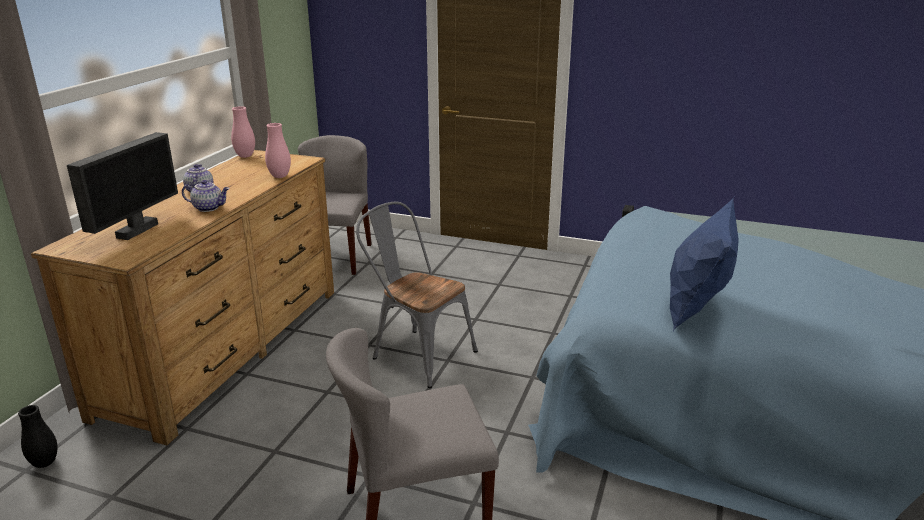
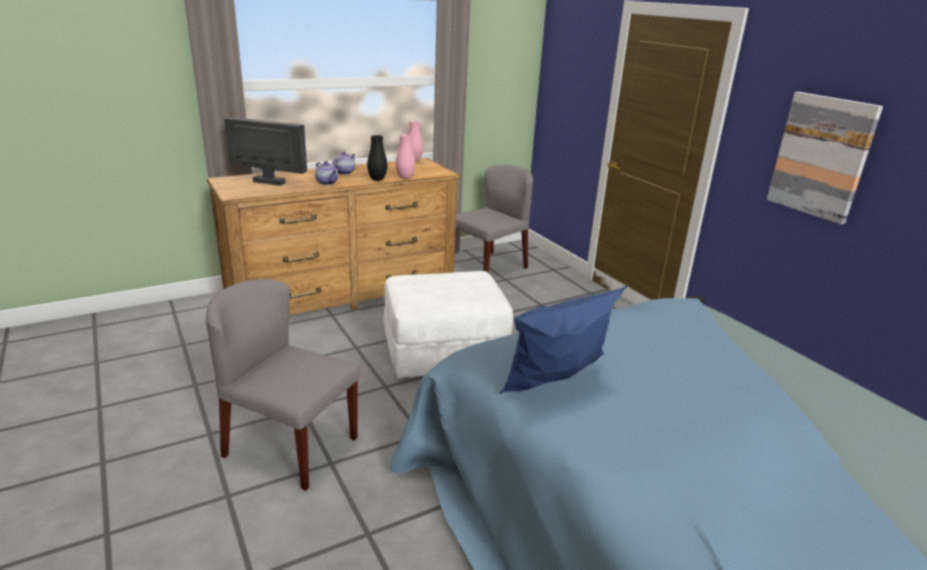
camera: 40 degrees right, 0 degrees up
(45, 463) = (184, 313): black vase -> black vase (377, 179)
(136, 230) = (268, 182): monitor -> monitor turned 135 degrees counterclockwise
(417, 353) = (445, 352): grey chair -> white ottoman
(675, 62) = (821, 156): none -> picture

